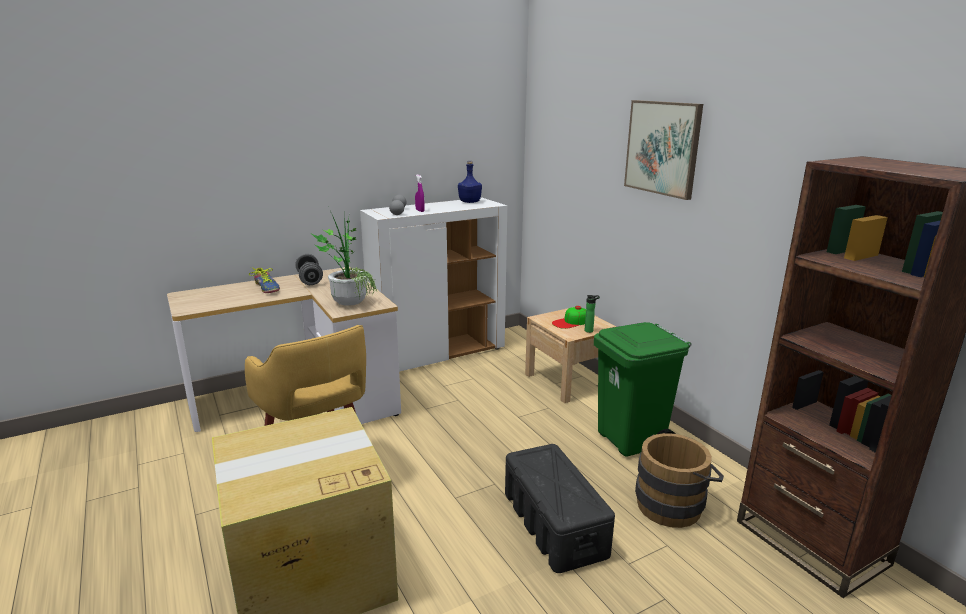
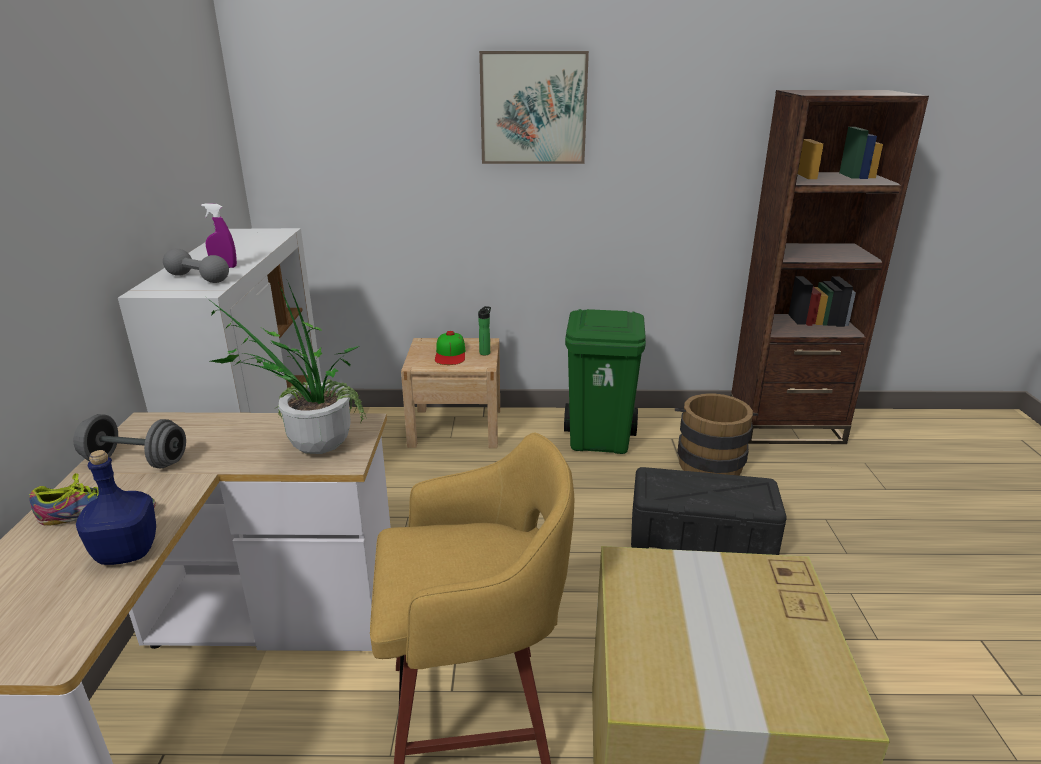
camera: 60 degrees left, 5 degrees up
(469, 202) = (238, 237): blue bottle -> blue bottle (127, 553)

